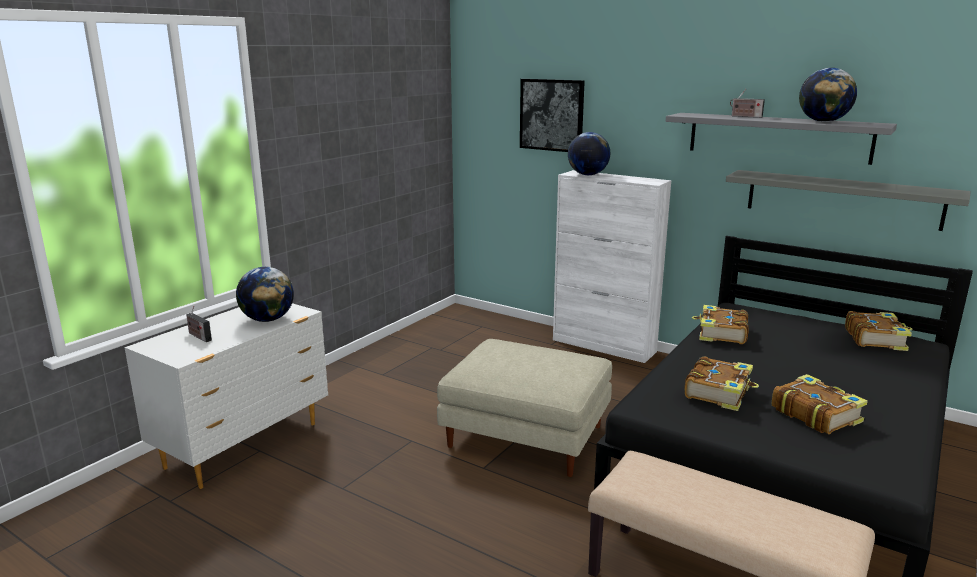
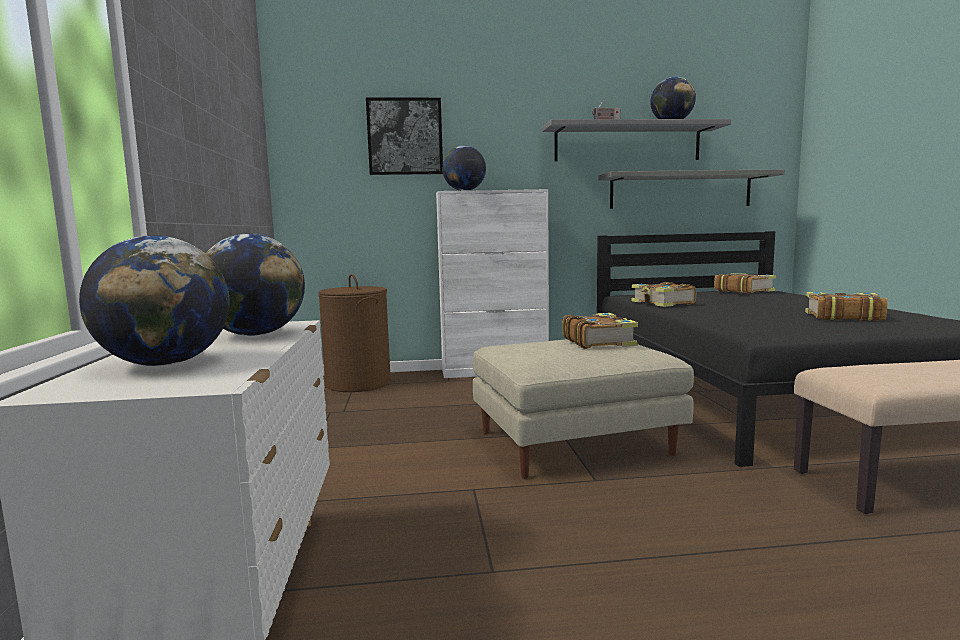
camera: 40 degrees left, 10 degrees down
(198, 336) = (166, 364): radio -> globe
(488, 325) = (358, 383): none -> brown laundry basket
(719, 392) = (768, 320): book -> book (599, 342)

